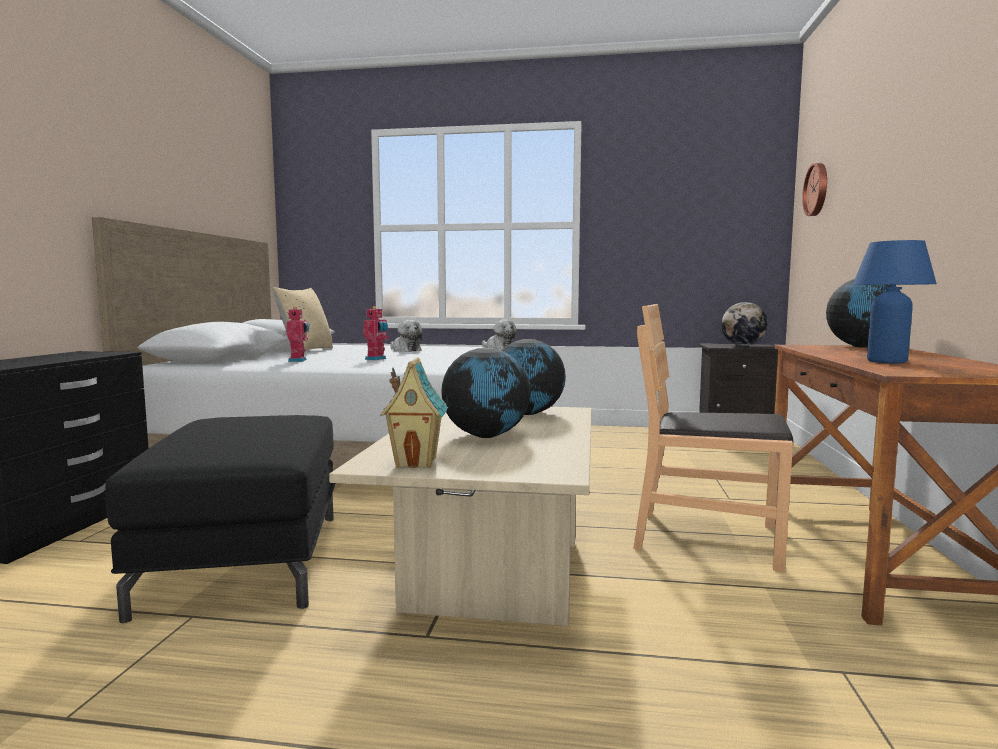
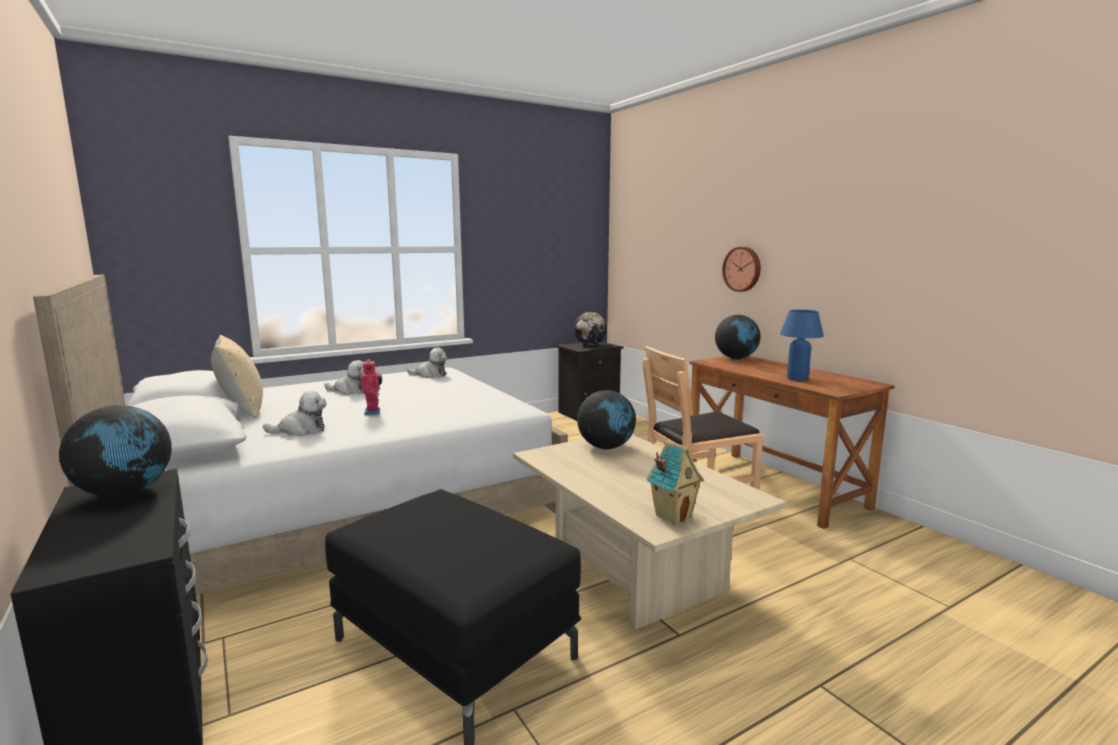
camera: 40 degrees left, 5 degrees up
(299, 360) = (301, 430): toy robot -> plush toy
(486, 435) = (642, 478): globe -> globe (125, 492)
(817, 189) = (643, 232): wall clock -> wall clock (742, 269)

